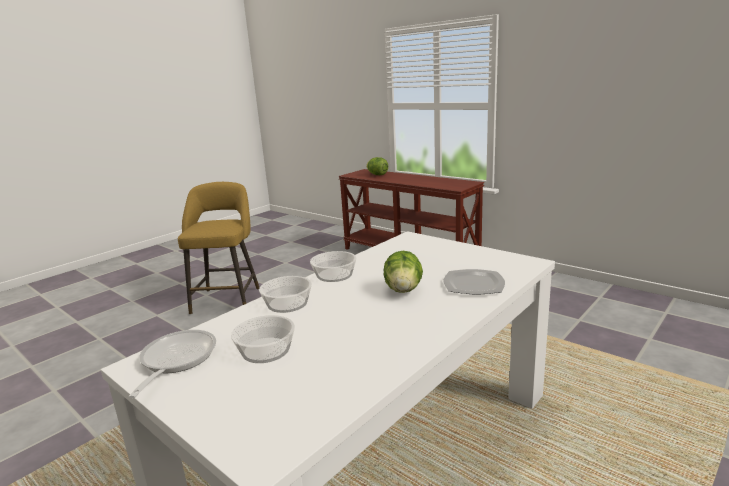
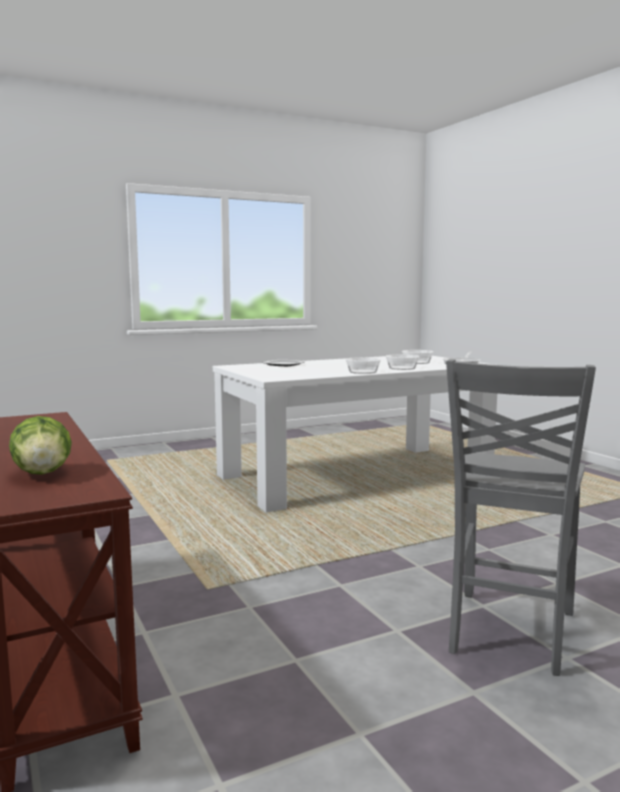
camera: 160 degrees left, 10 degrees down
(227, 299) = (508, 632): yellow stool -> grey chair
(403, 290) = (327, 366): lettuce -> none

